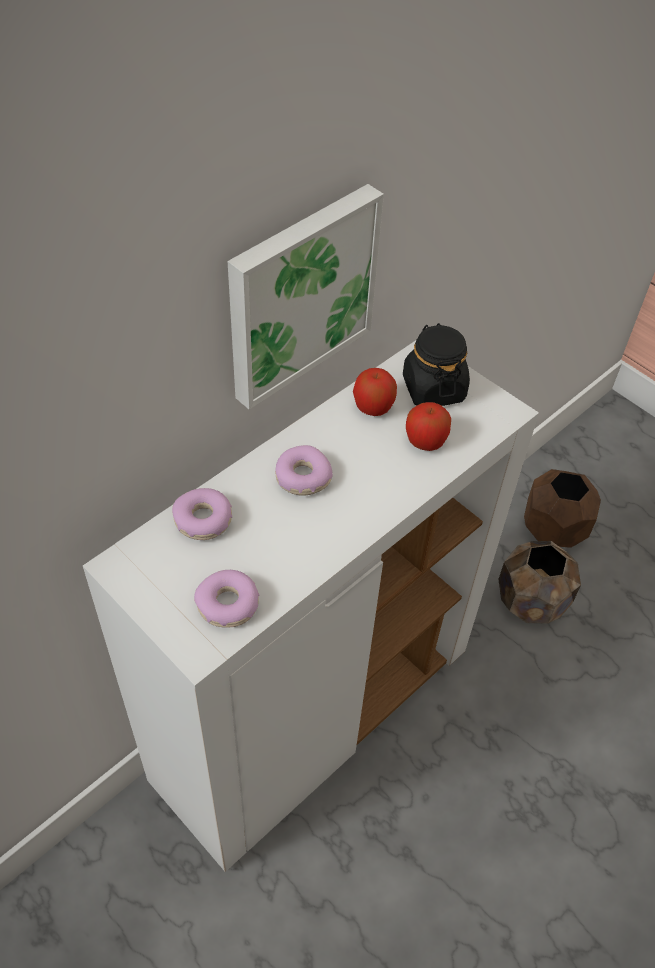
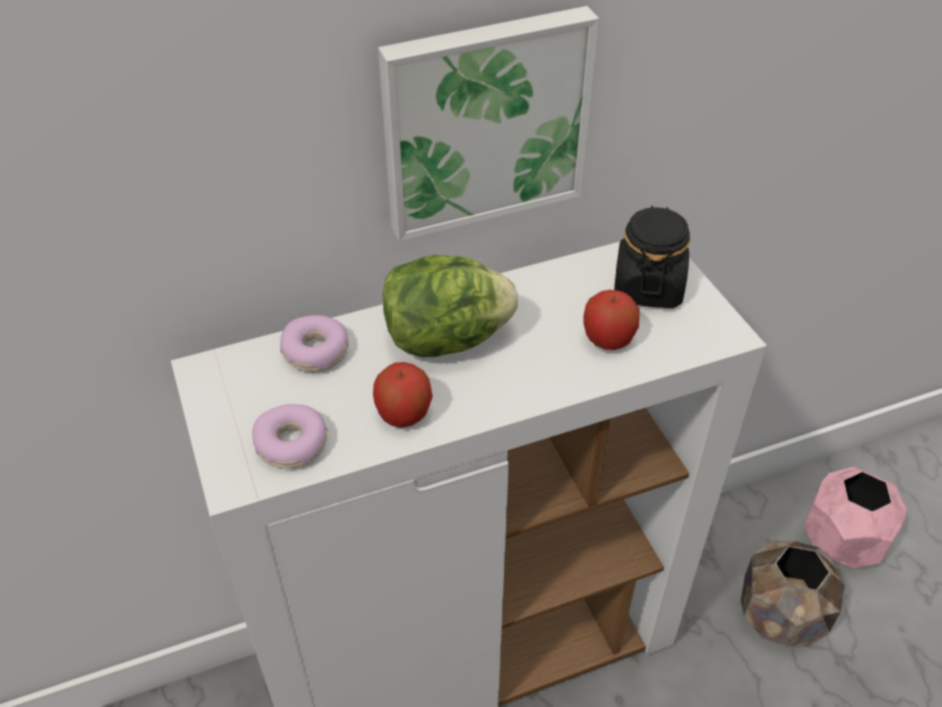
camera: 25 degrees right, 5 degrees down
(302, 477) = (446, 339): donut -> lettuce
(373, 407) = (566, 288): apple -> apple (403, 414)
(552, 528) = (841, 540): brown planter -> pink planter

